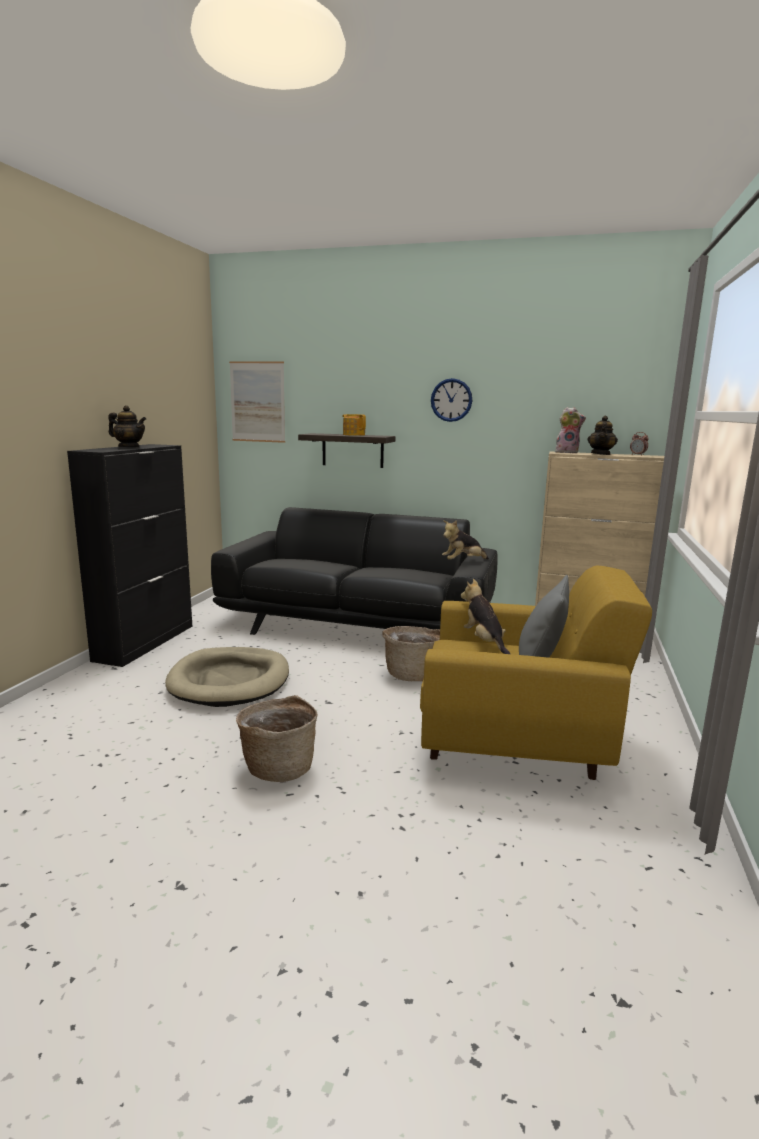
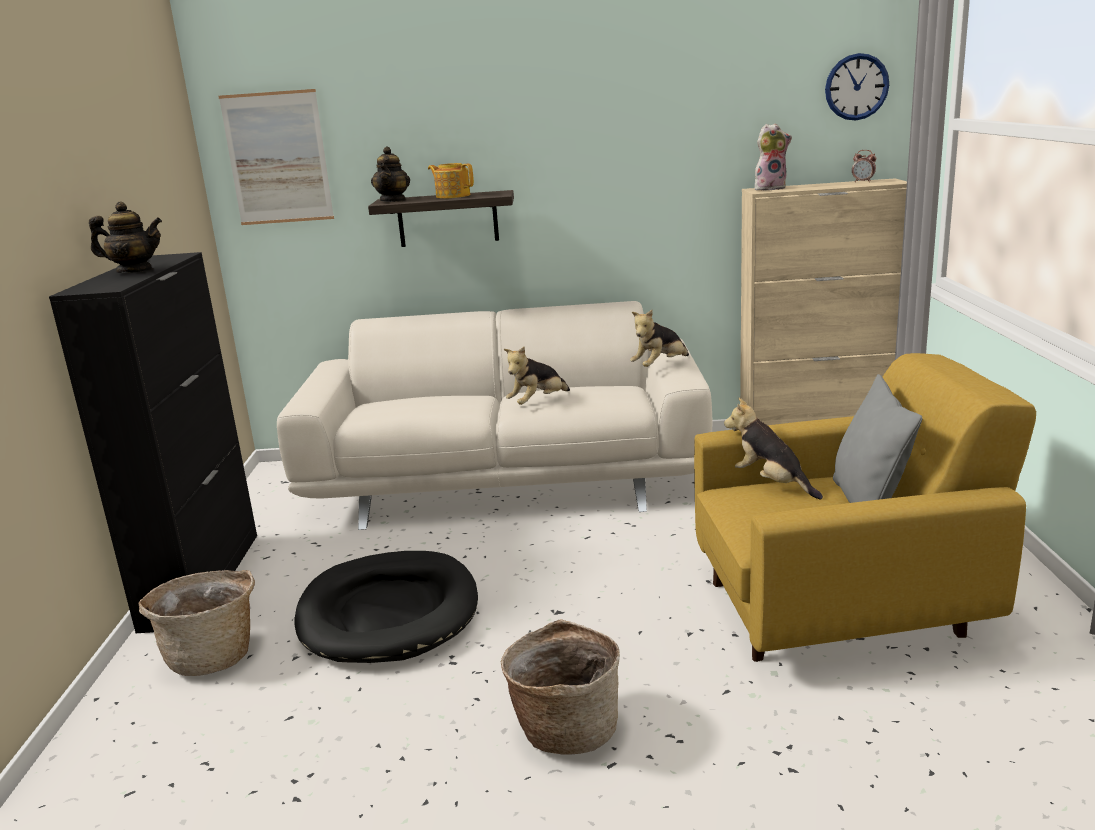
camera: 15 degrees left, 5 degrees up
(230, 681) = (389, 613): beige dog bed -> black dog bed
(358, 624) = (507, 480): black sofa -> beige sofa
(374, 572) = (538, 403): none -> plush toy
(411, 674) = (638, 542): basket -> basket (212, 655)
(451, 400) = (593, 127): wall clock -> wall clock (856, 87)
(601, 454) = (817, 186): teapot -> teapot (393, 200)

